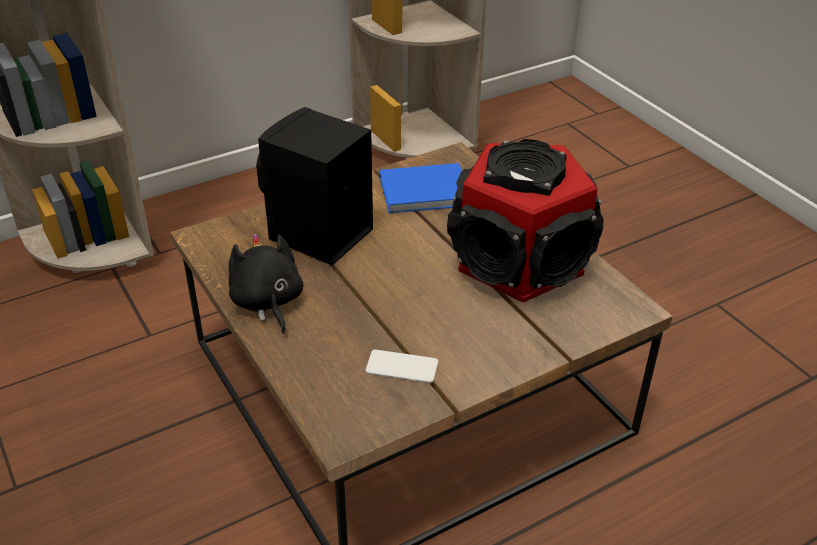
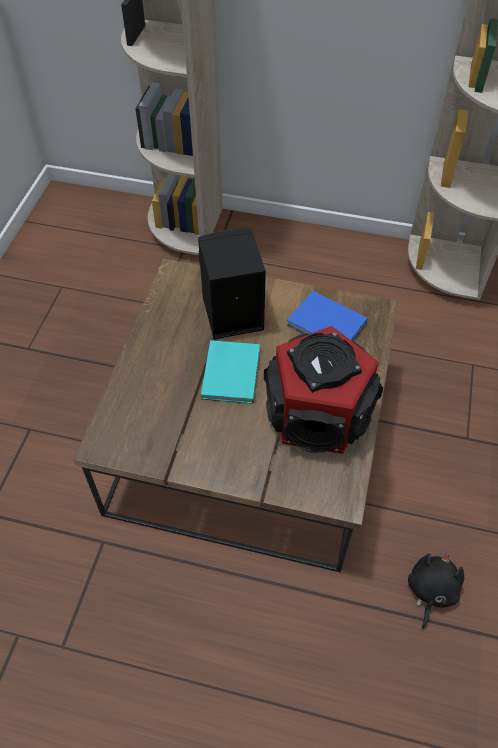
camera: 45 degrees right, 15 degrees up
(267, 302) = (156, 339): black plush toy -> black plush toy (430, 591)
(391, 280) = (232, 372): none -> turquoise book
(402, 367) = (171, 431): phone -> none

